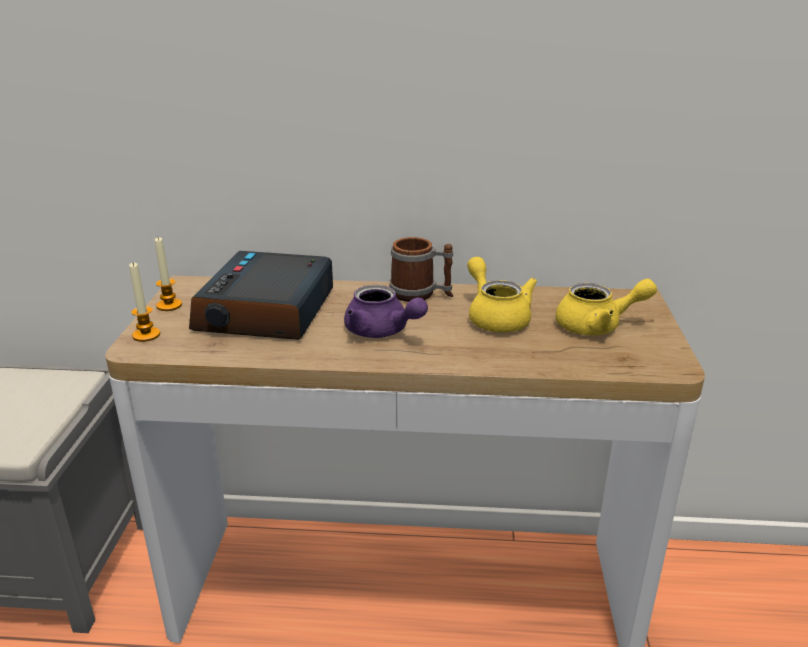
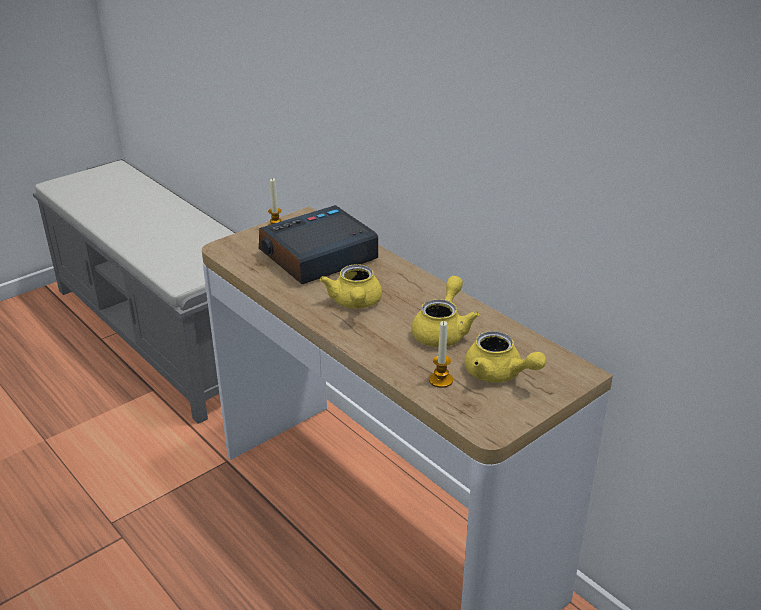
camera: 45 degrees right, 5 degrees up
(146, 335) = (237, 242): candle -> candle (440, 380)
(382, 332) = (355, 303): purple teapot -> yellow teapot
(421, 294) = (426, 290): mug -> none

